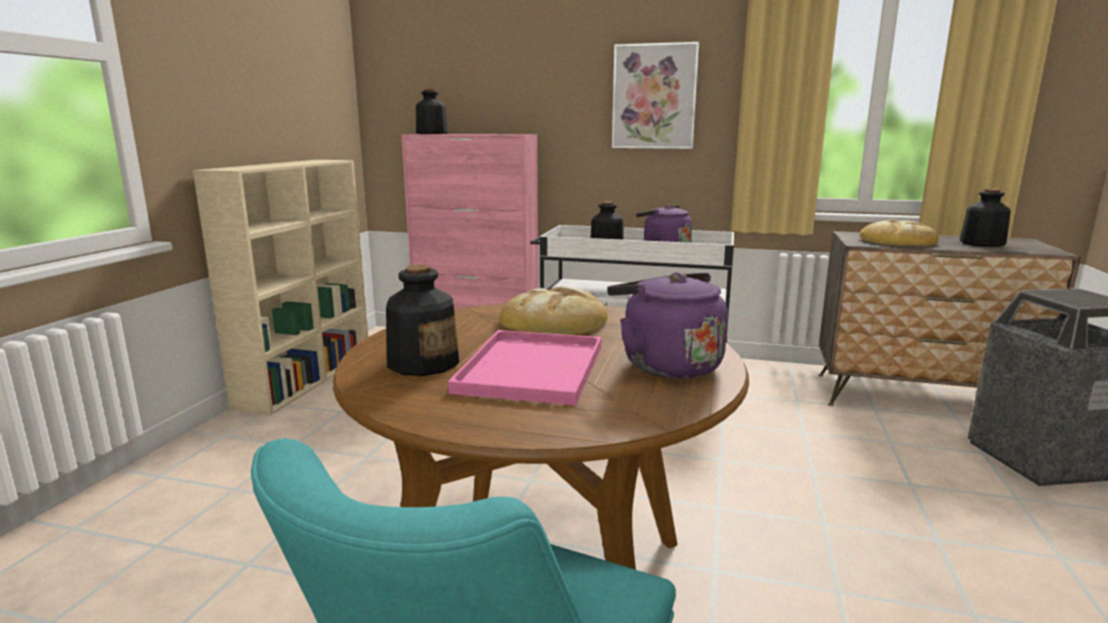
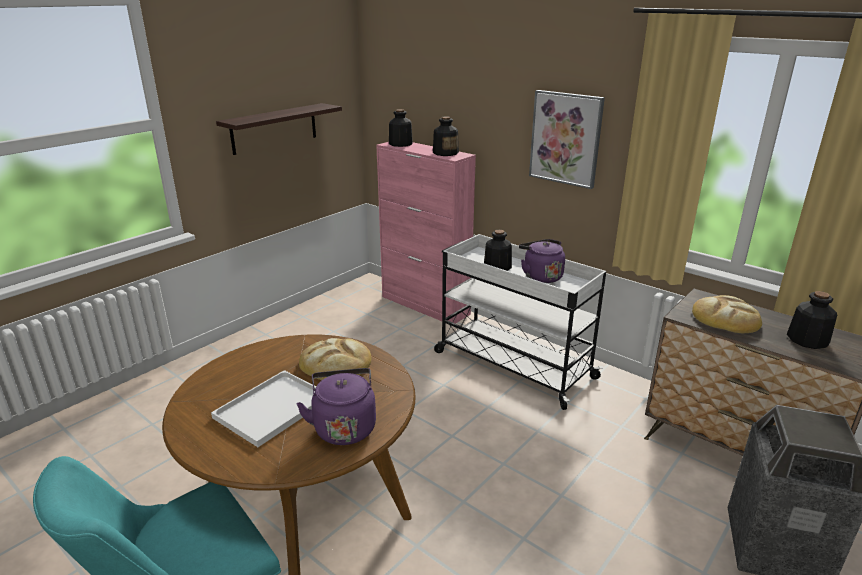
camera: 25 degrees right, 10 degrees up
(266, 104) = (274, 128): none -> shelf
(308, 378) = (295, 315): beige bookcase -> none
(423, 363) = (226, 387): bottle -> bottle (445, 153)
(533, 369) = (271, 409): pink tray -> white tray

